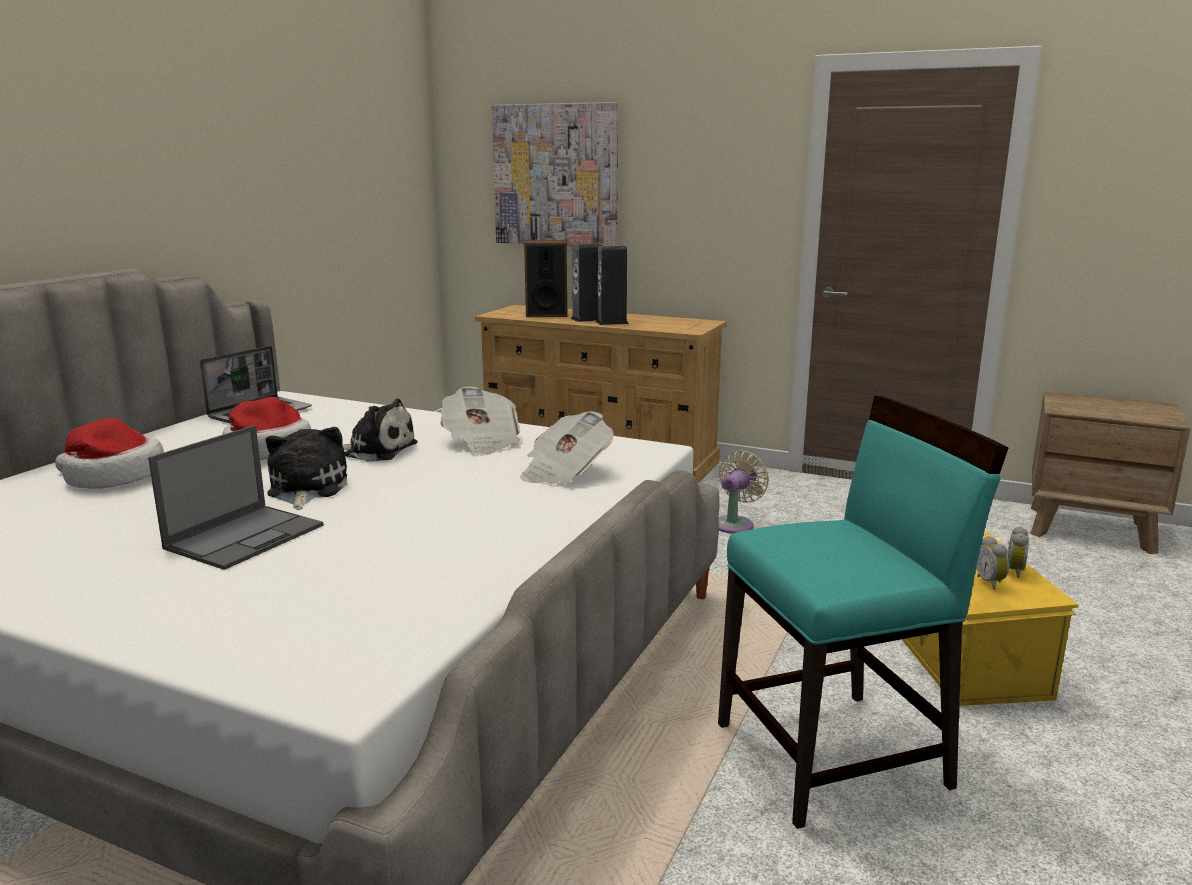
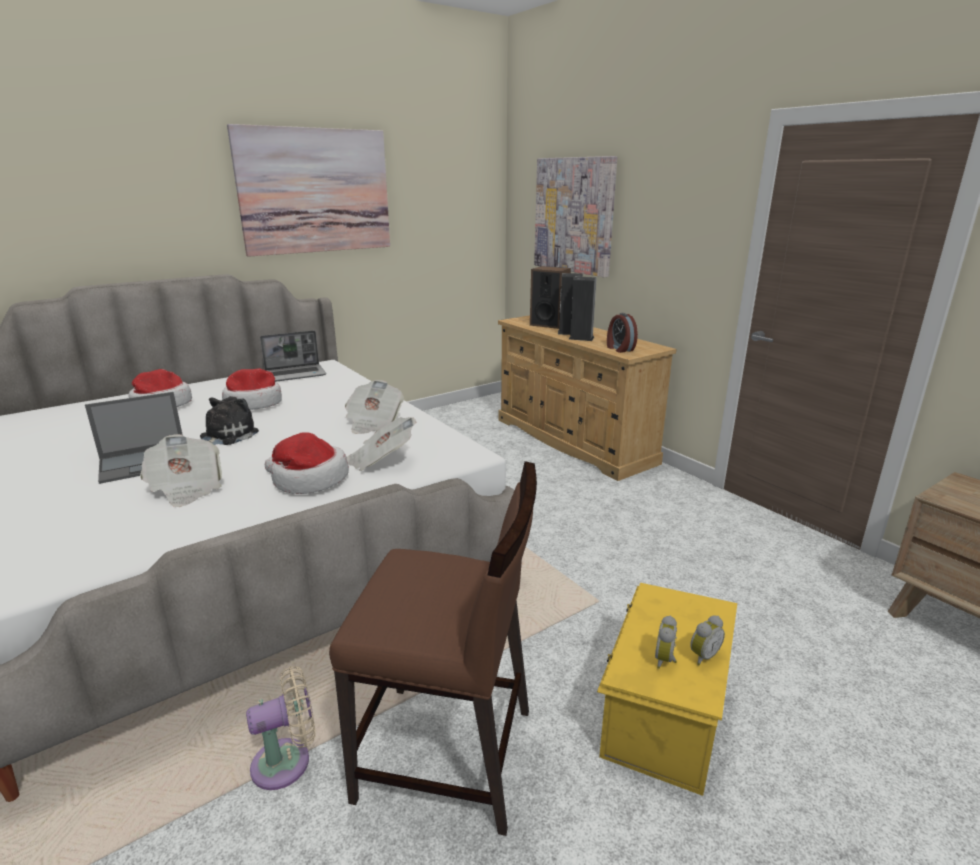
camera: 30 degrees right, 5 degrees up
(229, 143) = (315, 191): none -> picture
(371, 545) = (186, 488): none -> newspaper
(377, 450) = (307, 415): plush toy -> none
(515, 505) = (308, 480): none -> hat
(672, 327) = (619, 349): none -> alarm clock
(735, 524) = (611, 522): beige fan -> beige fan (287, 761)
(834, 755) = (447, 755): turquoise chair -> brown chair

